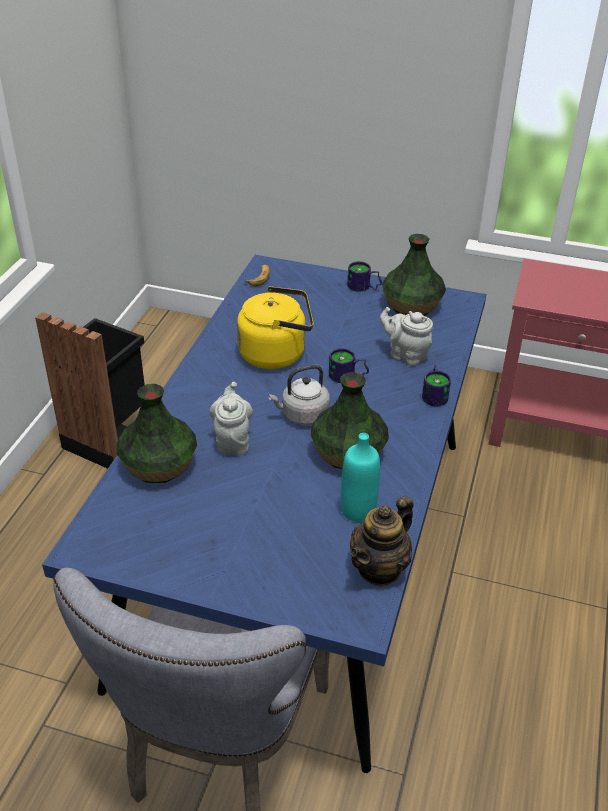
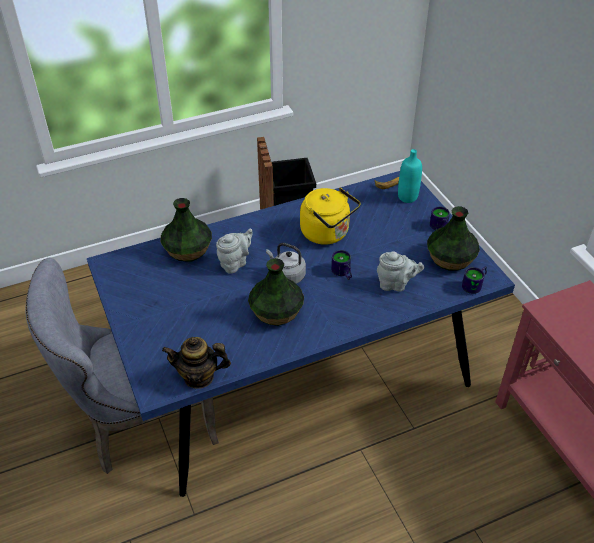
camera: 50 degrees right, 5 degrees up
(358, 510) = (234, 343): turquoise bottle -> turquoise bottle (407, 197)
(405, 355) = (395, 284): grey teapot -> grey teapot turned 105 degrees clockwise
(435, 394) = (374, 318): mug -> mug (475, 285)

